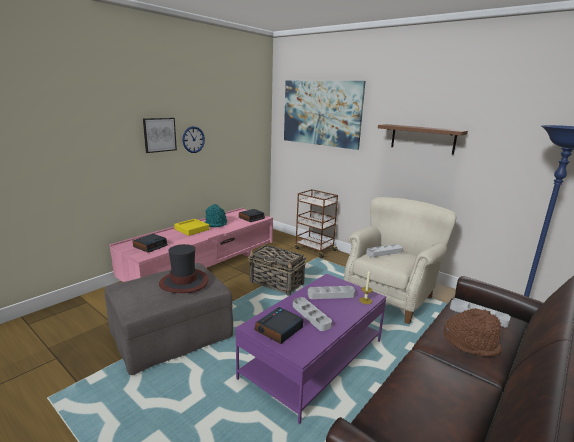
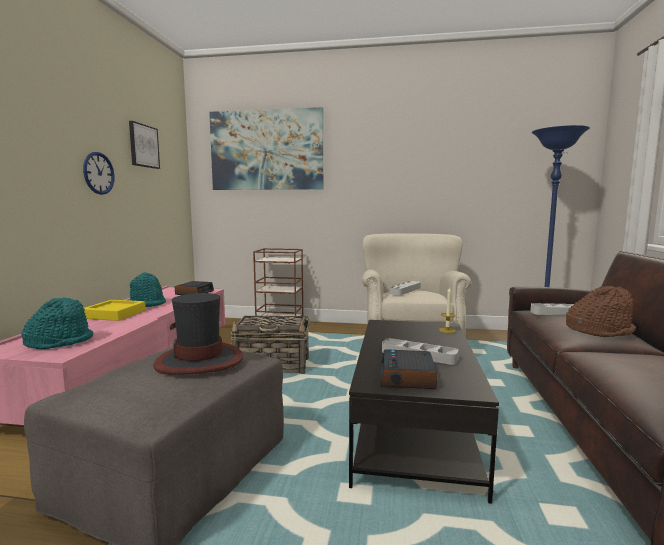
camera: 30 degrees left, 10 degrees down
(150, 246) = (60, 342): alarm clock -> turquoise hat
(159, 134) = (48, 154): picture -> picture (143, 146)
(314, 359) = (414, 427): purple coffee table -> black coffee table
(331, 295) = (406, 334): grey tray -> none
(422, 139) = (399, 167): brown shelf -> none

